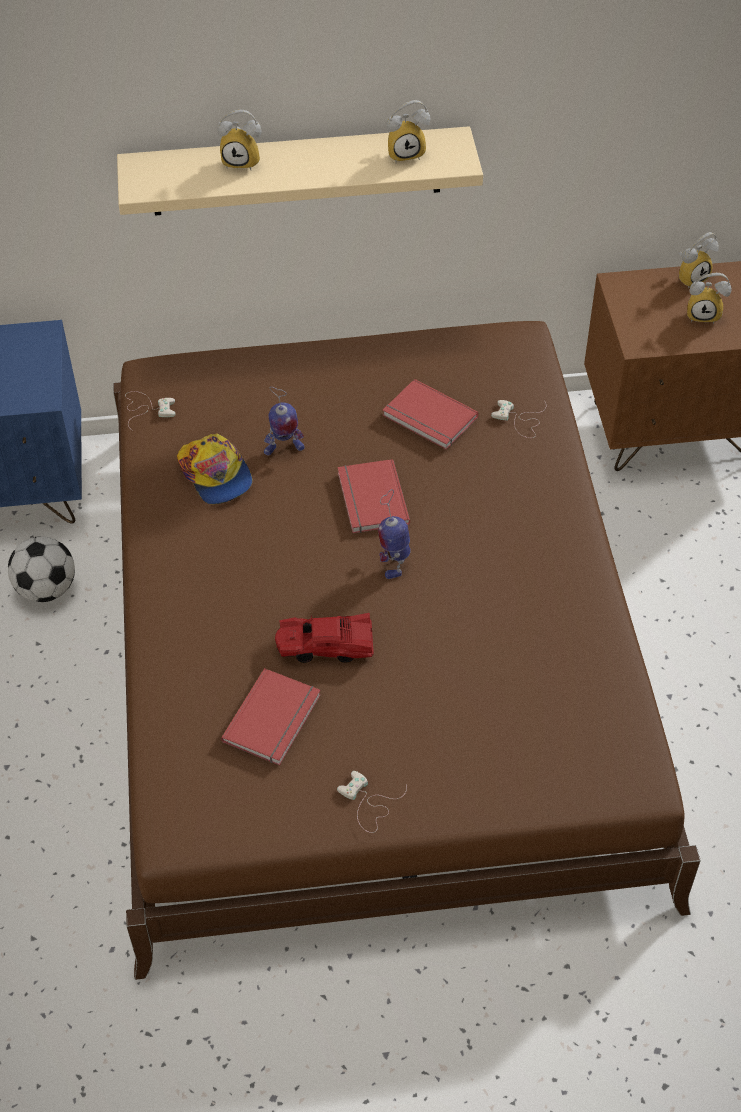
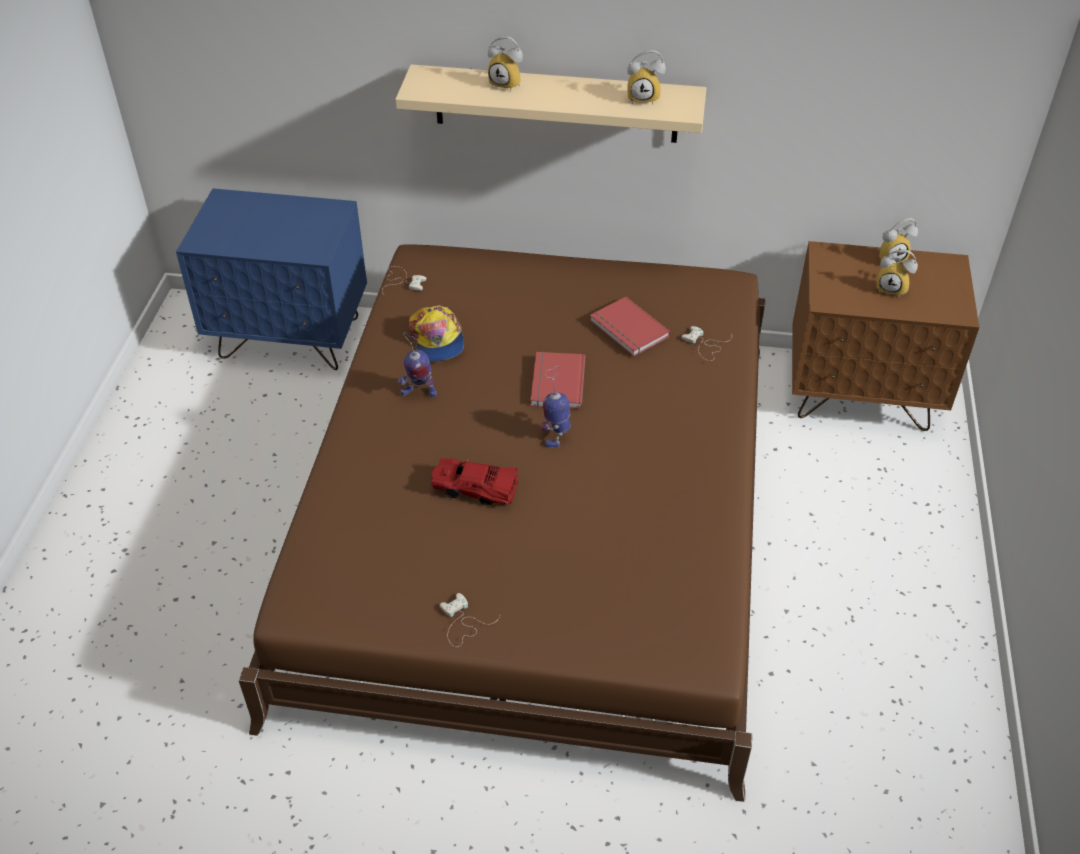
camera: 15 degrees right, 5 degrees down
(46, 589) = (297, 415): football -> none
(275, 719) = (410, 537): red book -> none
(283, 449) = (499, 331): toy robot -> toy robot (418, 392)

